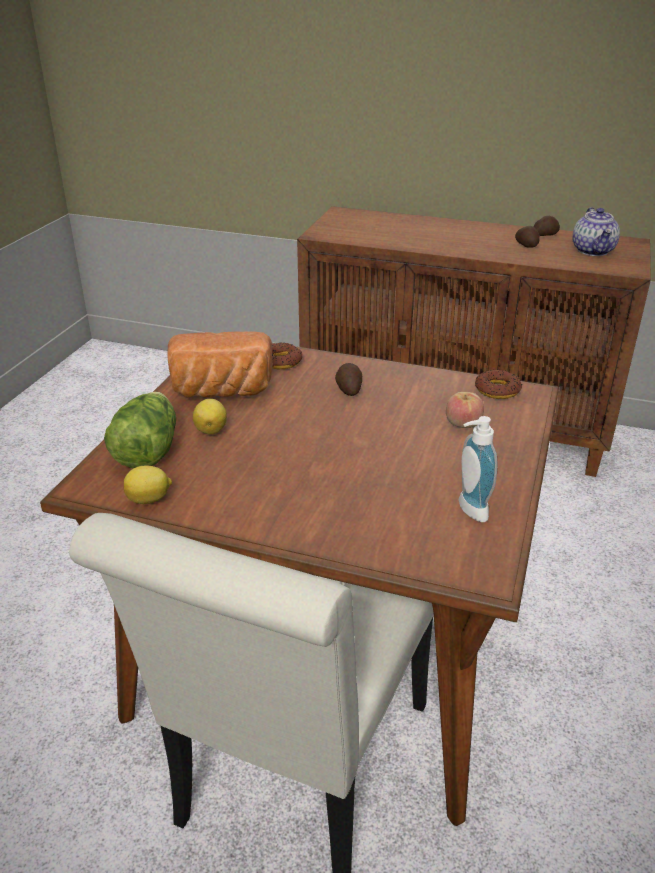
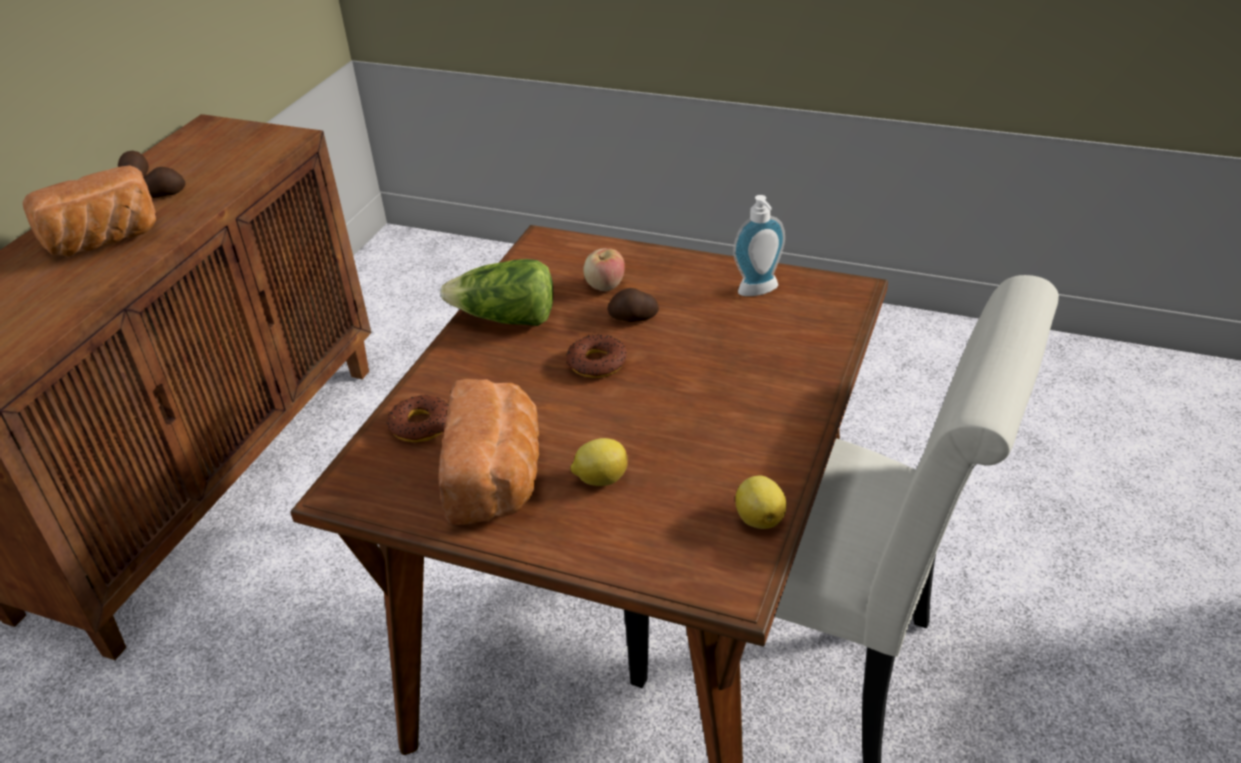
camera: 85 degrees left, 5 degrees up
(147, 449) = (646, 537): lettuce -> lettuce (506, 319)
(348, 389) = (513, 364): potato -> potato (633, 318)
(461, 239) = (104, 241): none -> bread
(497, 390) = (535, 259): donut -> donut (597, 363)
(593, 251) = (218, 152): teapot -> none

